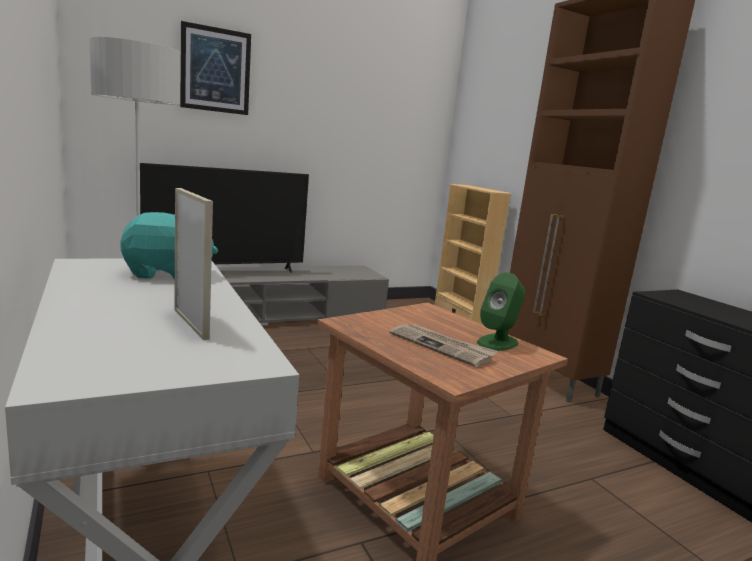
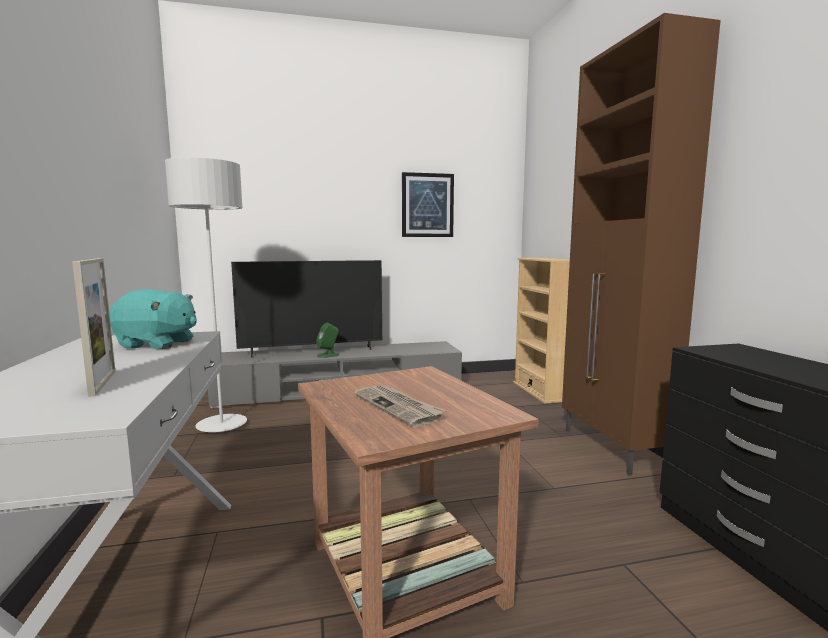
camera: 15 degrees right, 5 degrees down
(215, 70) = (296, 180): picture -> picture (427, 205)
(498, 342) = (468, 403): green speaker -> green speaker (328, 355)

